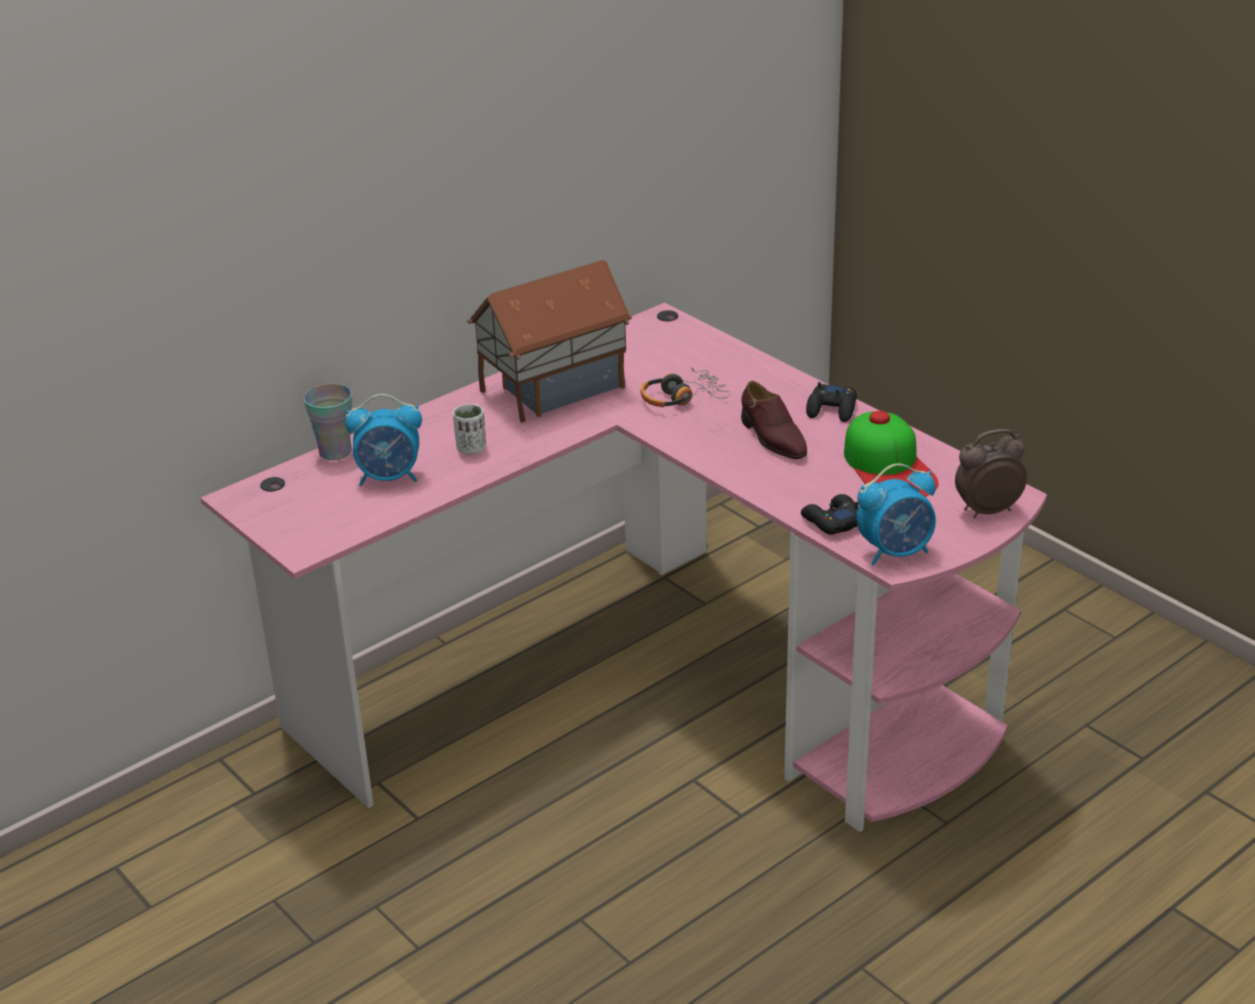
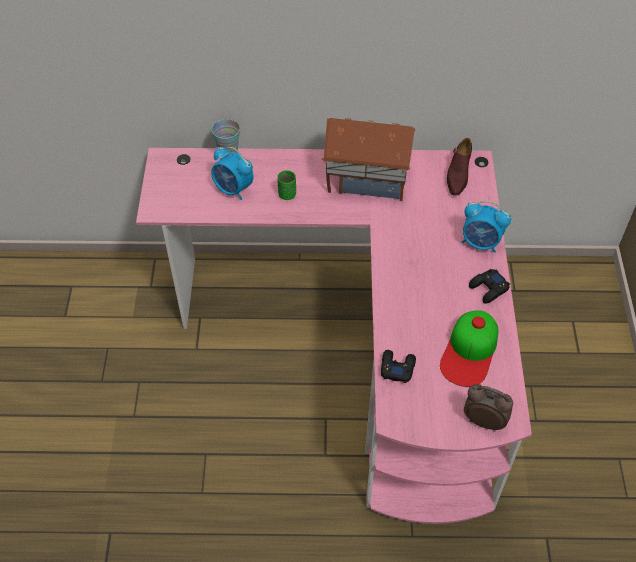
camera: 40 degrees right, 20 degrees up
(471, 448) = (287, 194): white cup -> green cup
(682, 397) = (422, 227): headphones -> none
(772, 438) = (434, 288): brown shoe -> brown shoe (458, 174)
(895, 552) = (403, 412): alarm clock -> alarm clock (481, 243)

